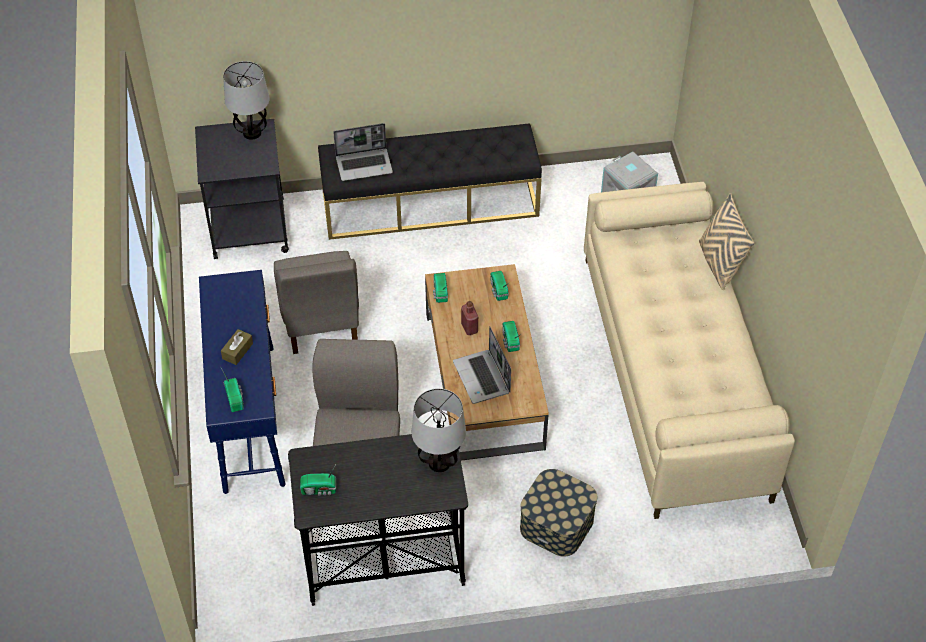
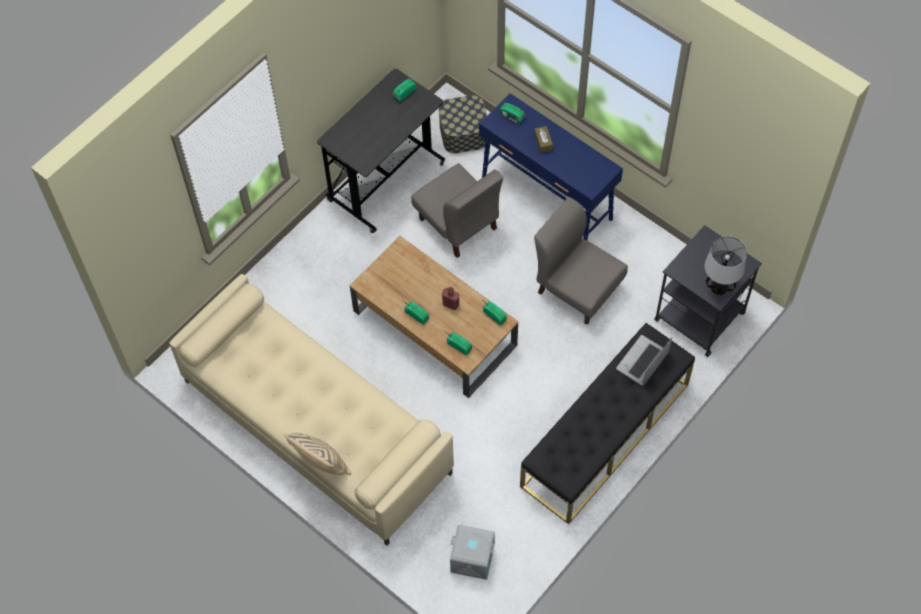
camera: 140 degrees right, 10 degrees up
(439, 463) = (354, 151): table lamp -> none
(482, 378) = (409, 277): laptop -> none
(556, 524) = (306, 271): storage box -> storage box (463, 133)

